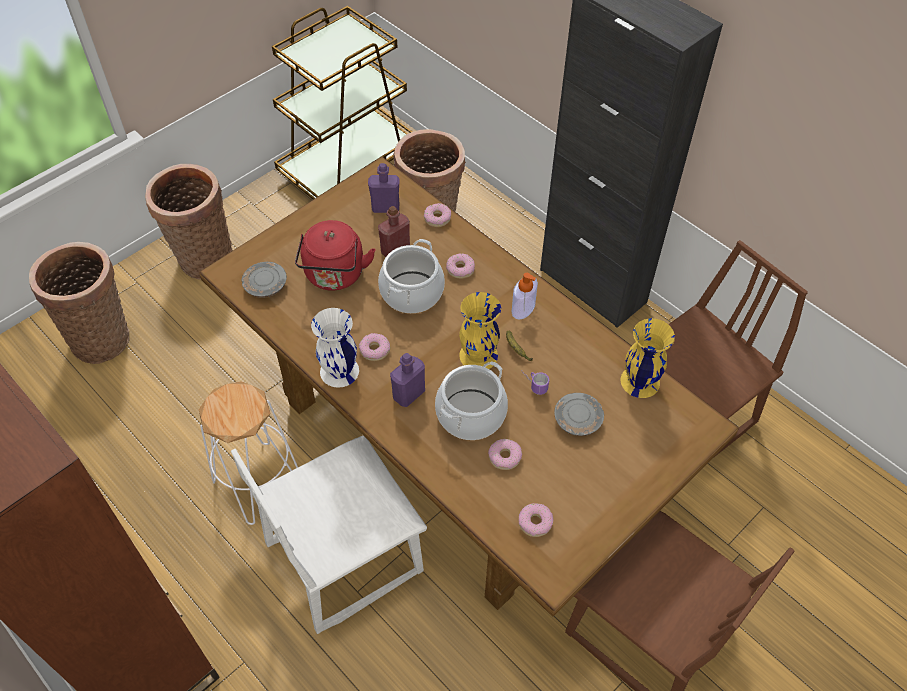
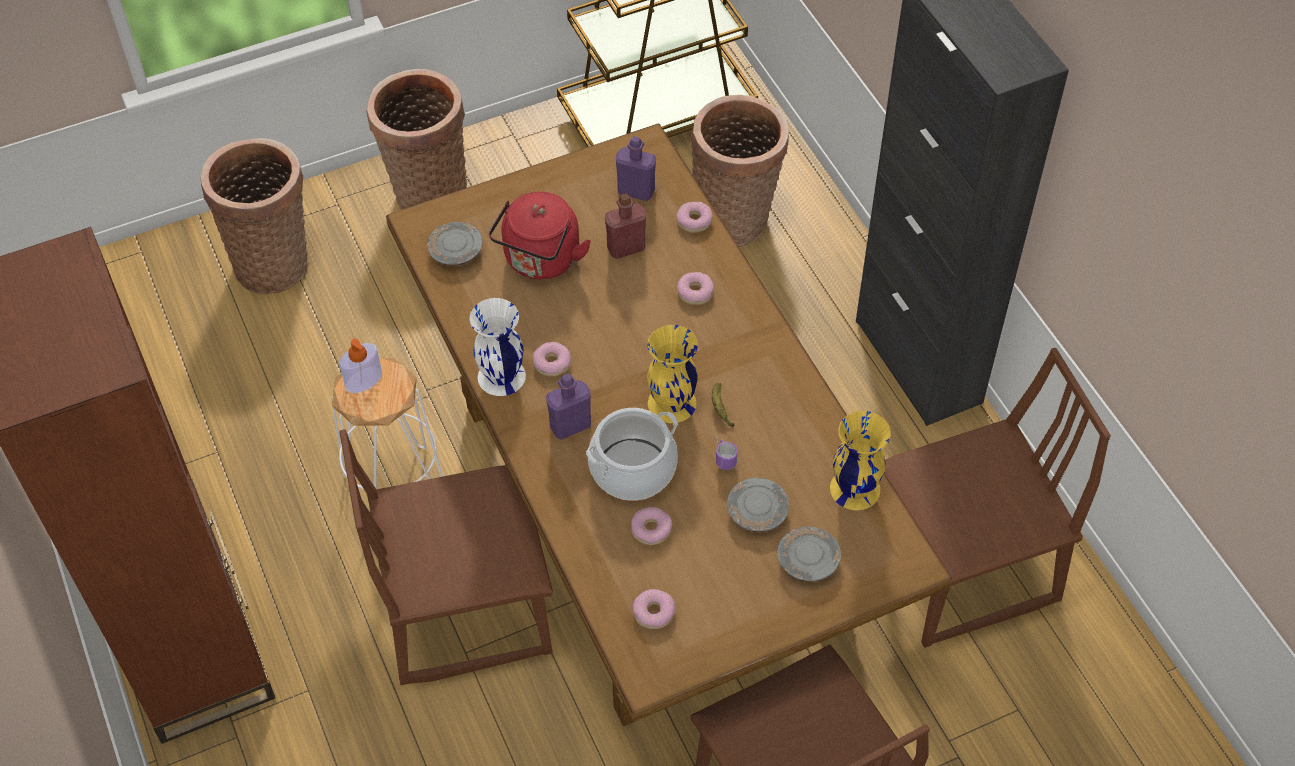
camera: 20 degrees right, 0 degrees up
(343, 556) = (464, 607): white chair -> brown chair
(411, 292) = (624, 305): cooking pot -> none
(523, 308) = (751, 360): soap dispenser -> soap dispenser (363, 380)
(631, 446) = (807, 560): none -> grey plate

